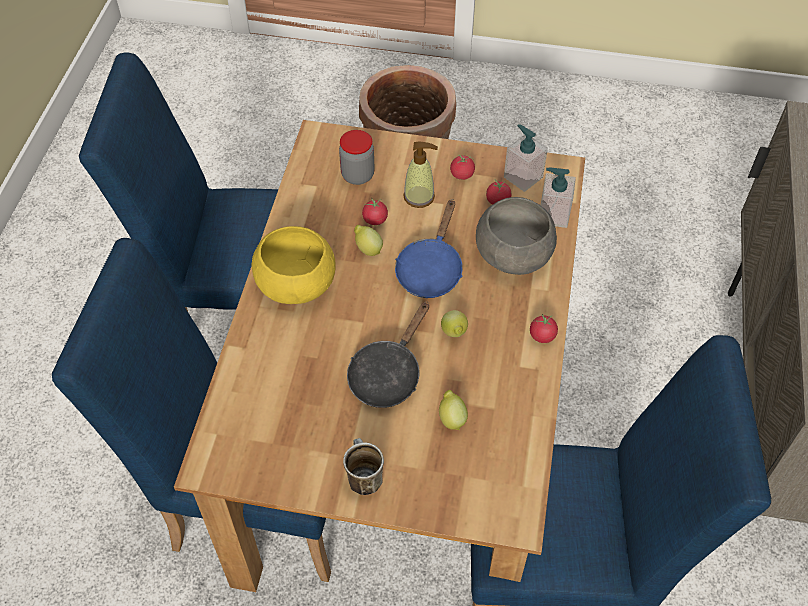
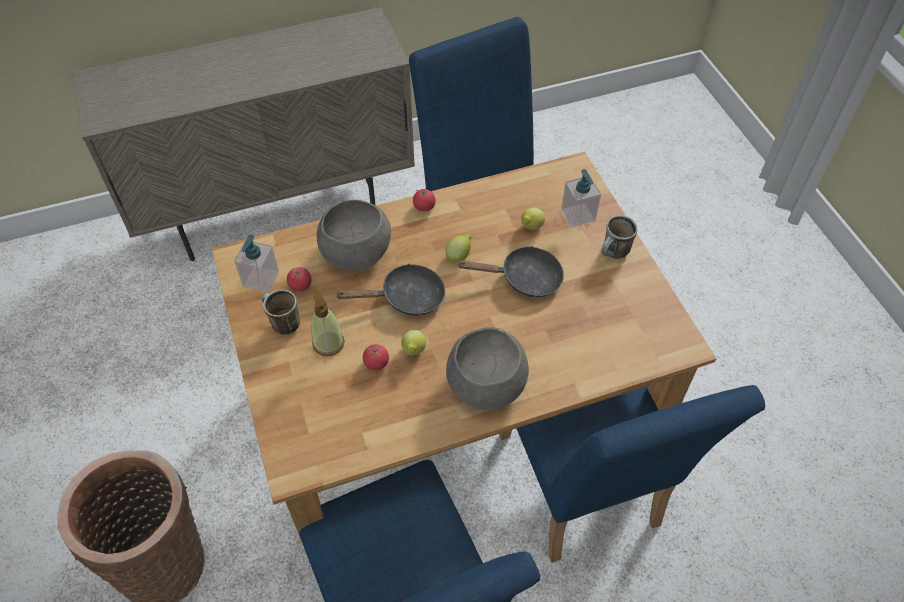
camera: 120 degrees left, 0 degrees up
(297, 283) = (485, 383): yellow bowl -> grey bowl
(357, 175) = (328, 405): jar -> none
(430, 269) = (406, 298): blue frying pan -> black frying pan
(462, 174) = (282, 324): tomato -> mug
(553, 215) = (295, 243): soap dispenser -> soap dispenser (578, 215)

